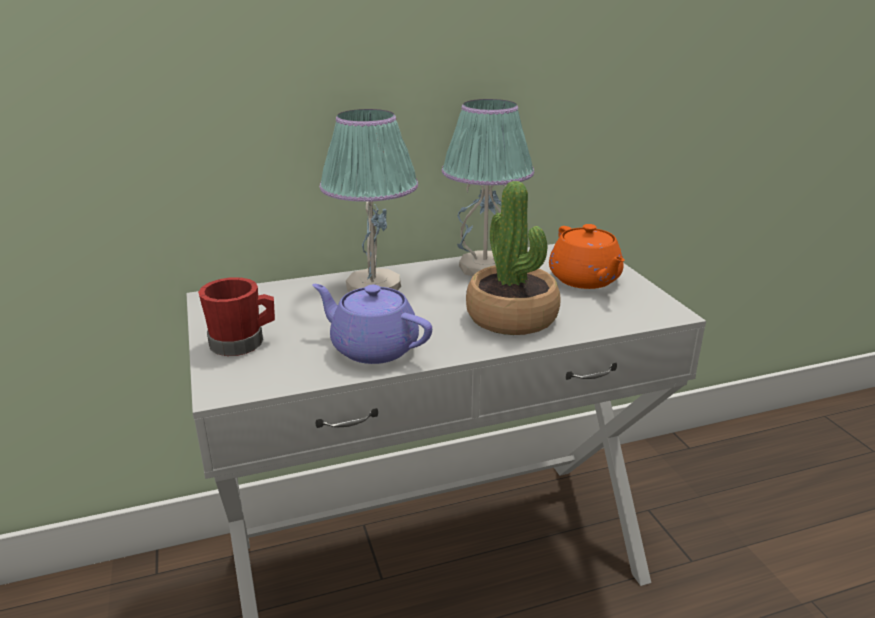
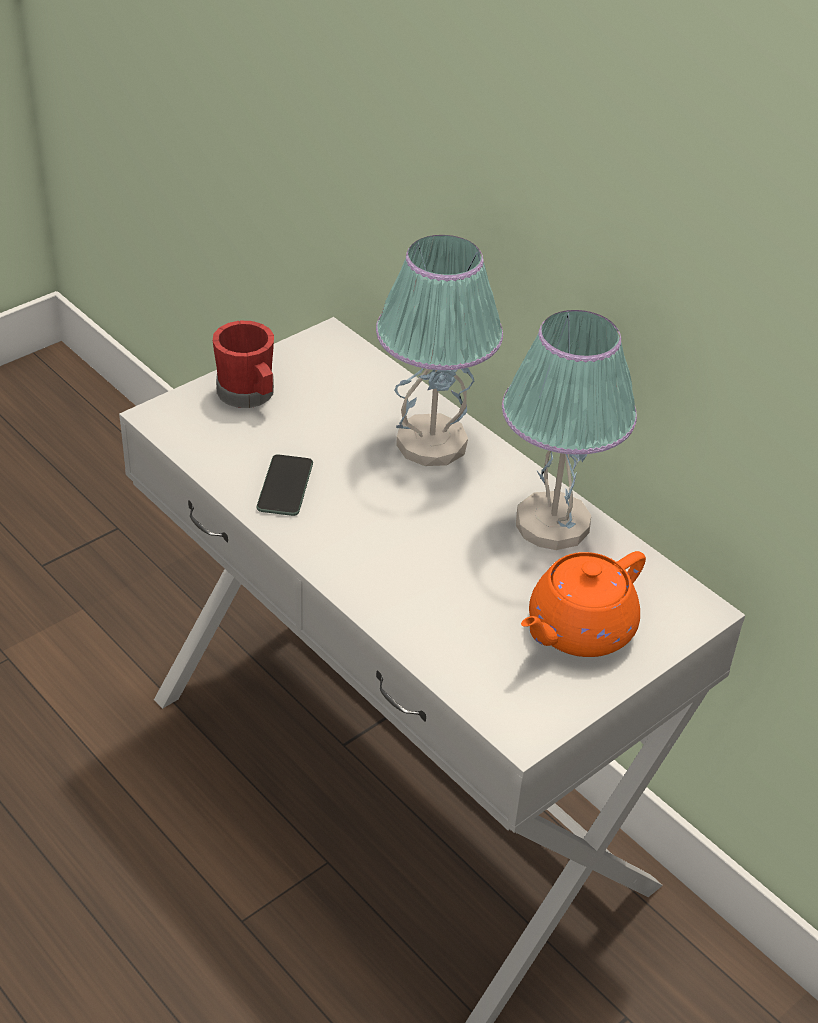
camera: 65 degrees right, 15 degrees up
(373, 348) = (285, 486): purple teapot -> phone
(512, 317) = (420, 578): potted plant -> none

